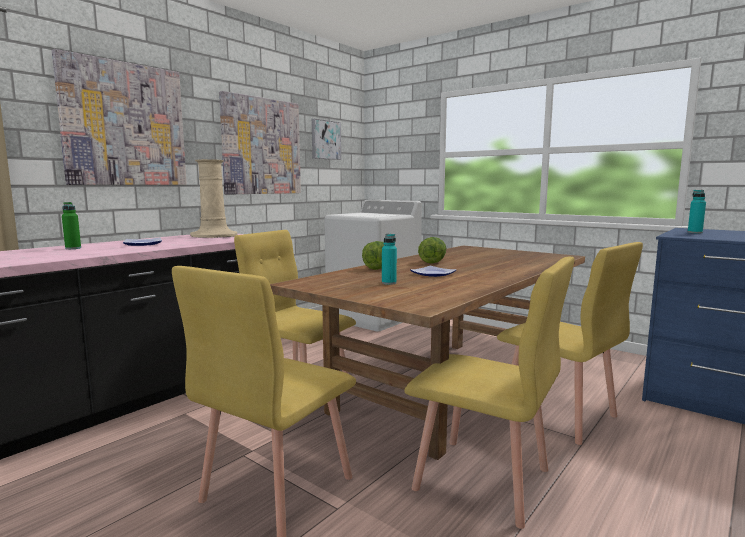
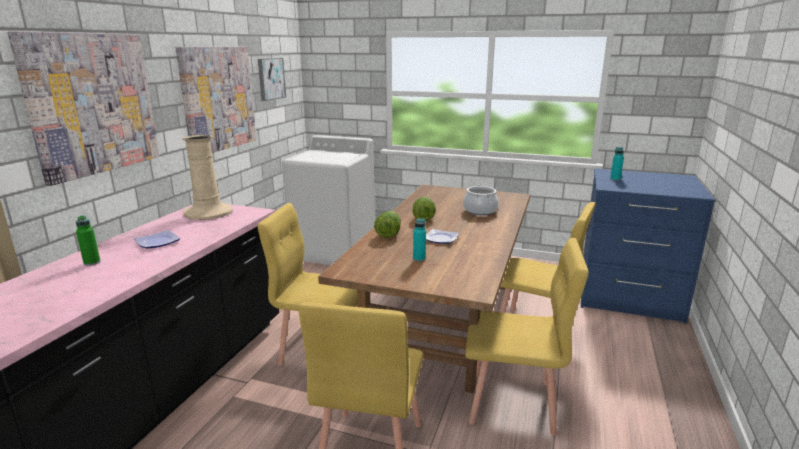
camera: 20 degrees left, 10 degrees up
(506, 262) = (480, 211): none -> cooking pot

